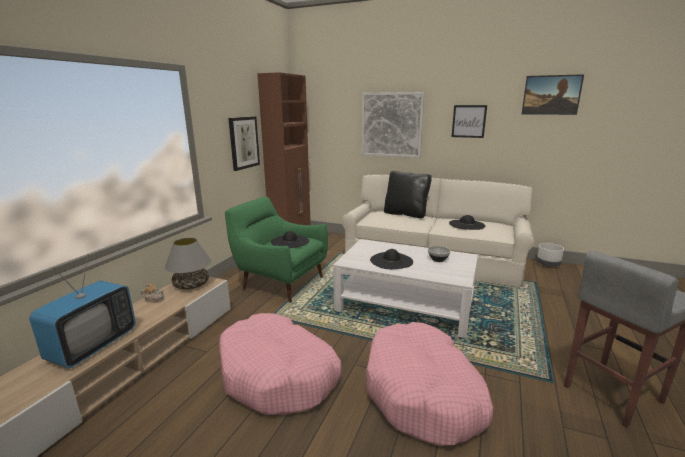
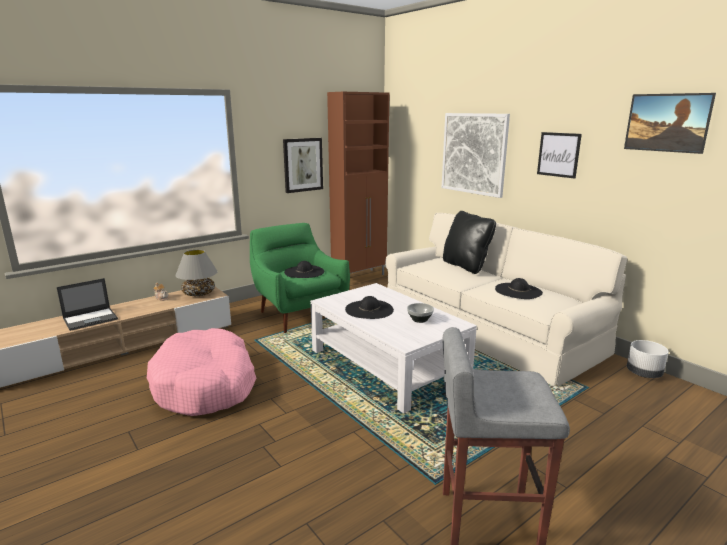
camera: 30 degrees right, 0 degrees up
(93, 346) = (91, 319): television -> laptop
(423, 393) = (295, 441): pink dog bed -> none

